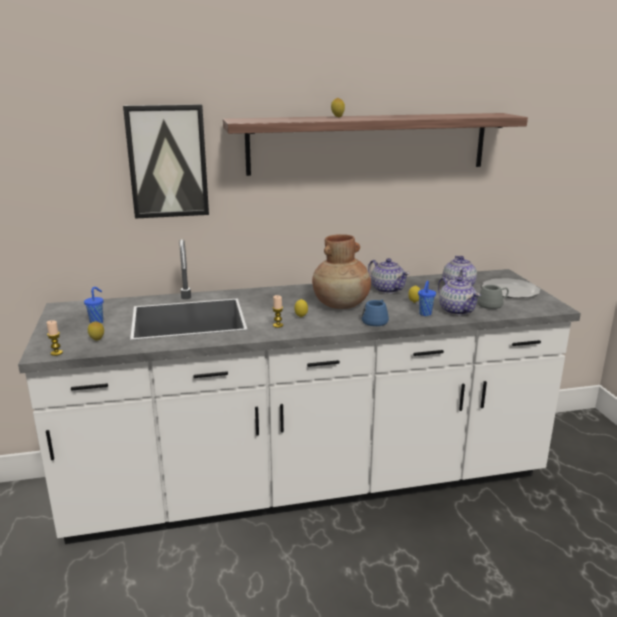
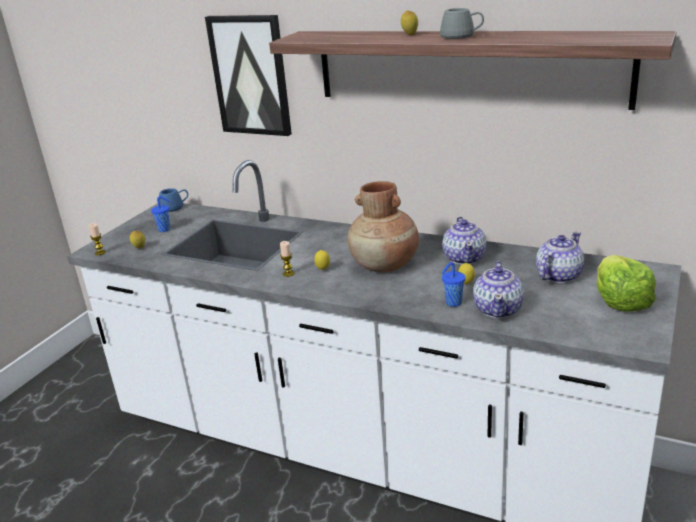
camera: 40 degrees right, 5 degrees up
(376, 320) = (387, 296): blue mug -> blue mug (175, 207)
(492, 305) = (559, 314): grey mug -> grey mug (461, 36)
(510, 291) = (620, 301): plate -> lettuce

